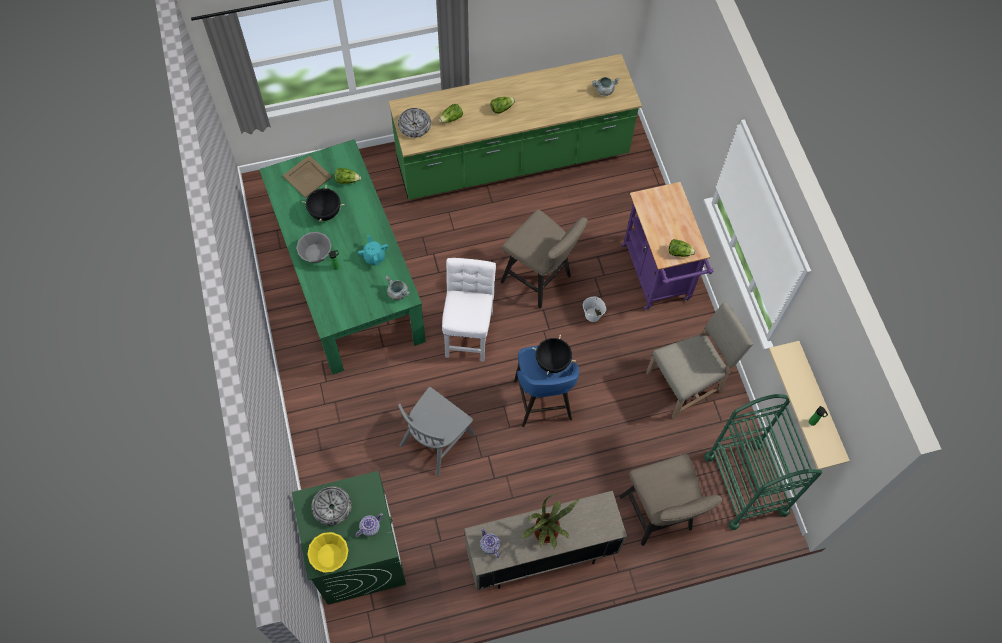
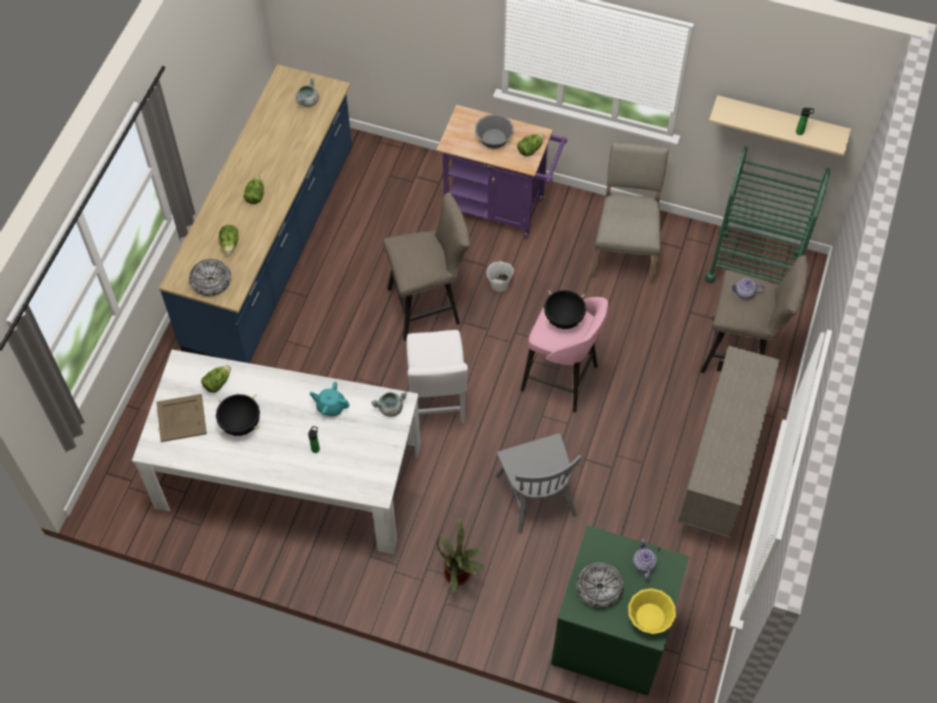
camera: 55 degrees left, 5 degrees down
(315, 253) = (283, 459): grey bowl -> grey bowl (494, 138)
(348, 277) = (289, 476): green dining table -> white dining table
(468, 330) = (437, 399): white chair -> white chair turned 135 degrees counterclockwise
(489, 546) = (719, 477): teapot -> teapot (745, 293)
(512, 160) = (272, 250): green counter -> blue counter
(543, 402) = (561, 379): blue stool -> pink stool
(547, 534) = (737, 422): potted plant -> potted plant (460, 574)

